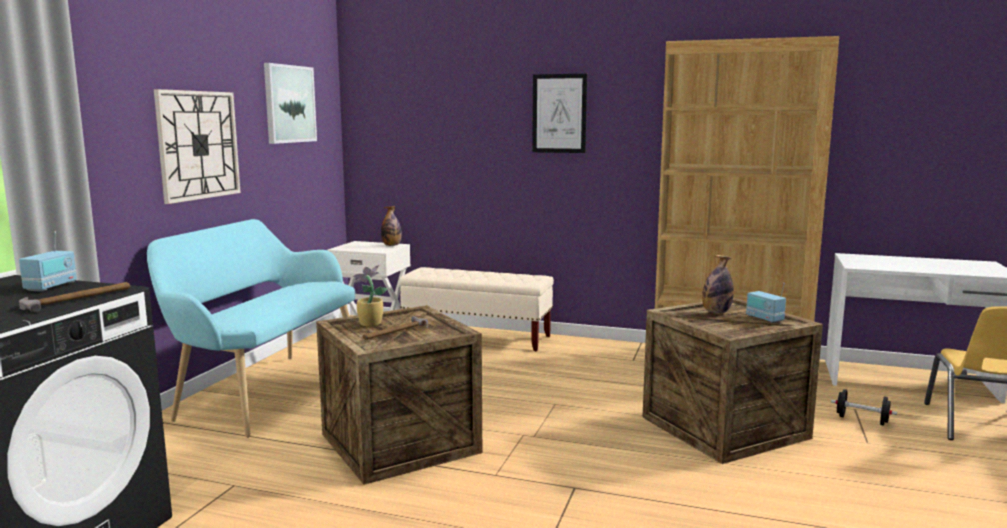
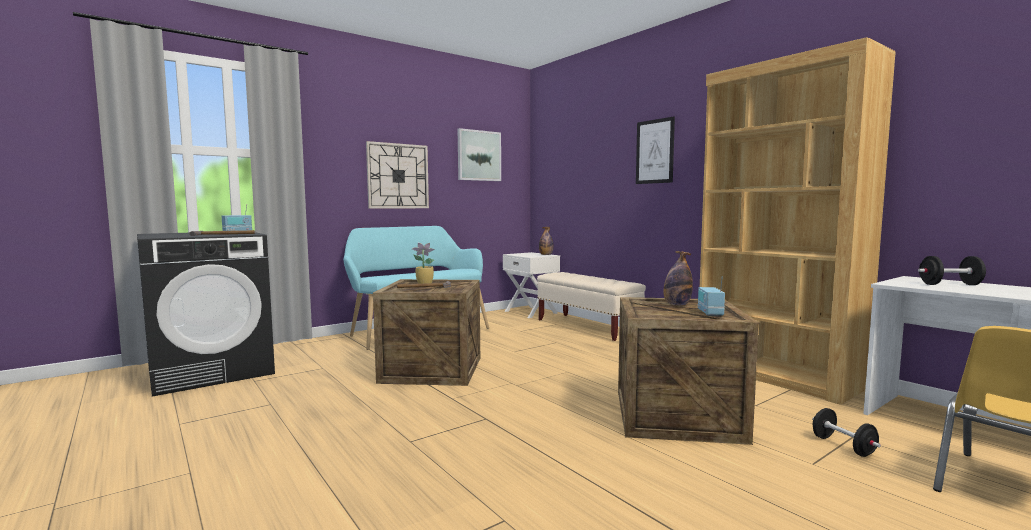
camera: 35 degrees right, 5 degrees down
(888, 262) = (950, 284): none -> black dumbbell

